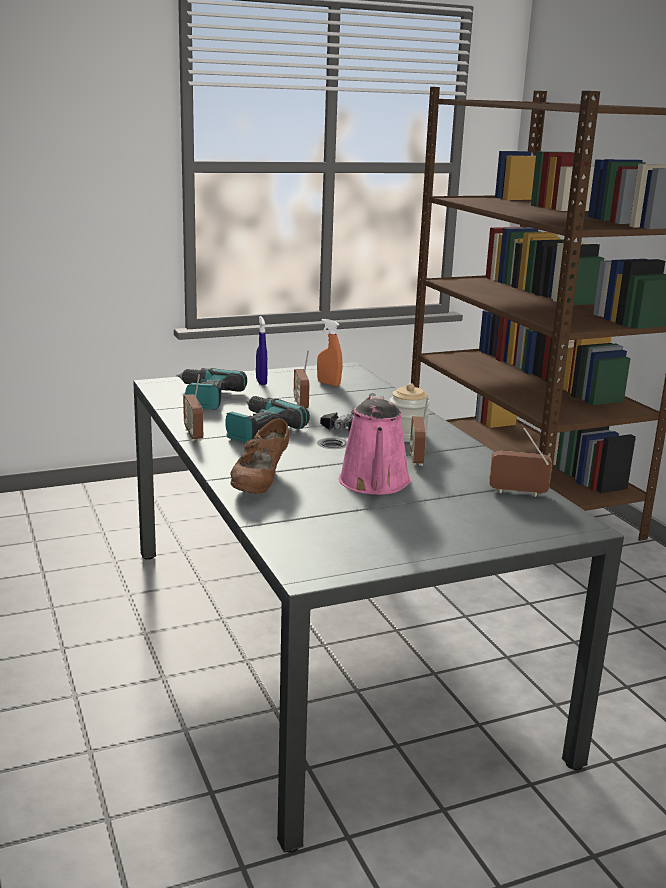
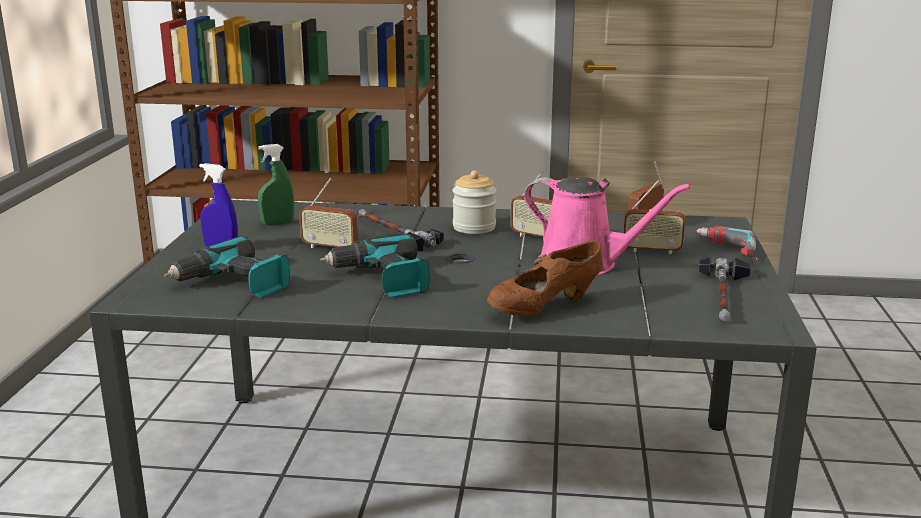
camera: 60 degrees left, 0 degrees up
(194, 435) = (359, 312): radio -> radio (652, 250)
(260, 483) = (544, 308): brown shoe -> brown shoe turned 105 degrees clockwise
(328, 384) = (277, 223): orange spray bottle -> green spray bottle
(369, 545) = (724, 295): none -> hammer
(494, 534) = (725, 250): none -> power drill

